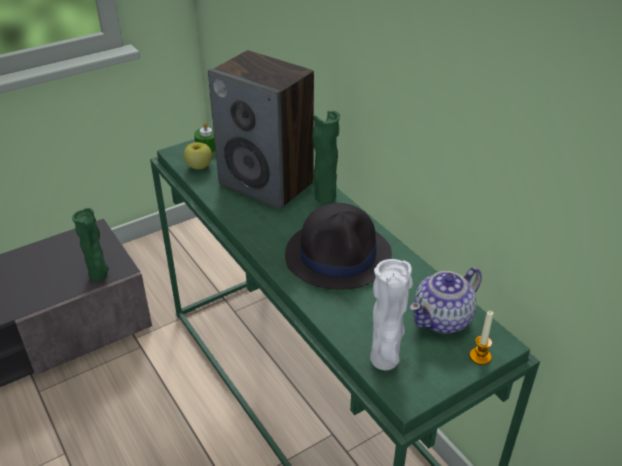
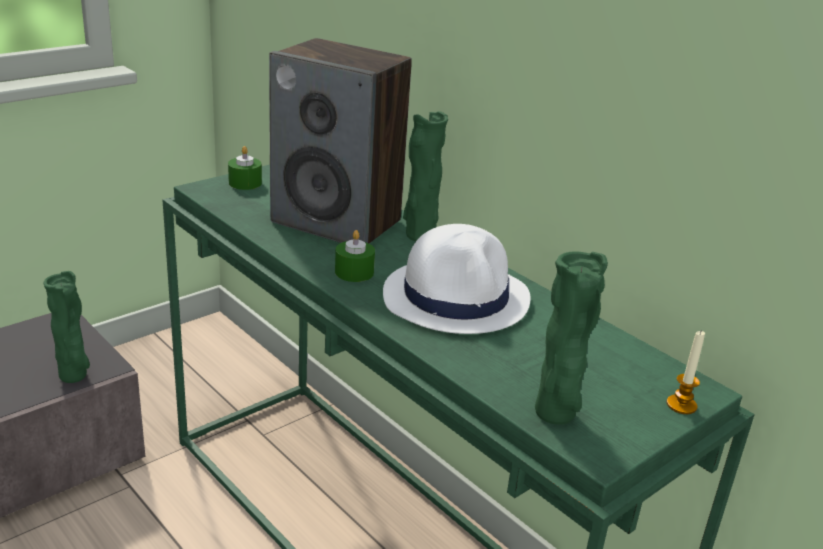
camera: 10 degrees left, 10 degrees down
(199, 166) = (238, 203): apple -> none
(269, 231) = (354, 272): none -> green candle
(338, 255) = (457, 297): black hat -> white hat
(385, 361) = (556, 415): white vase -> green vase
(443, 319) = (618, 365): teapot -> none

